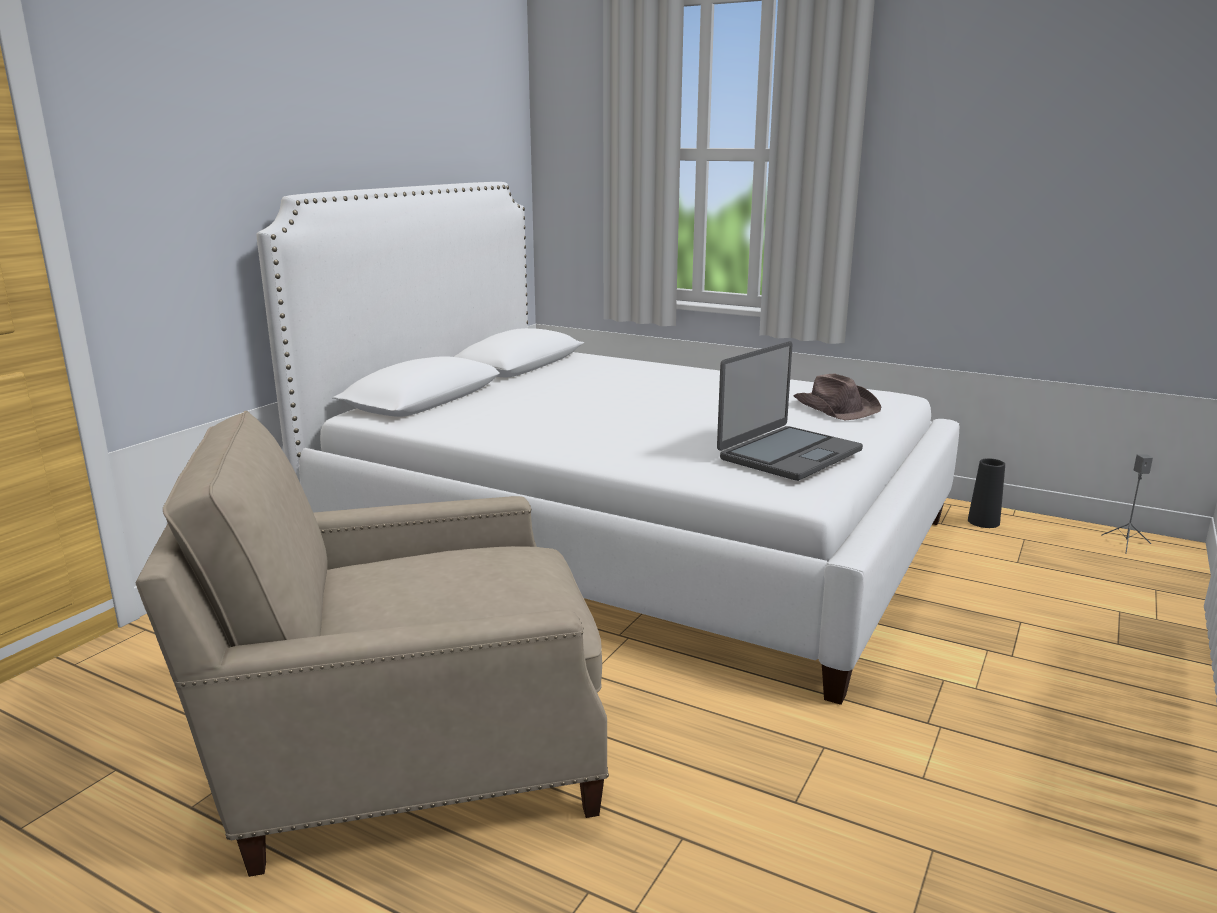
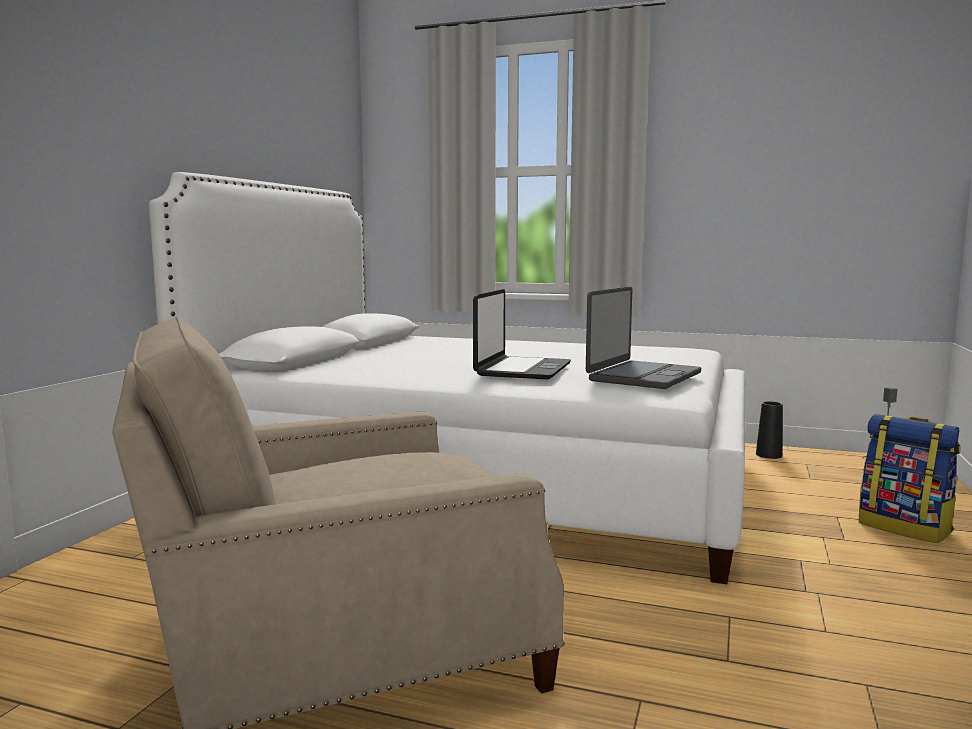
camera: 10 degrees left, 10 degrees down
(658, 432) = (522, 369): none -> laptop
(835, 407) = (655, 355): brown hat -> none
(1097, 645) = (905, 528): none -> backpack

